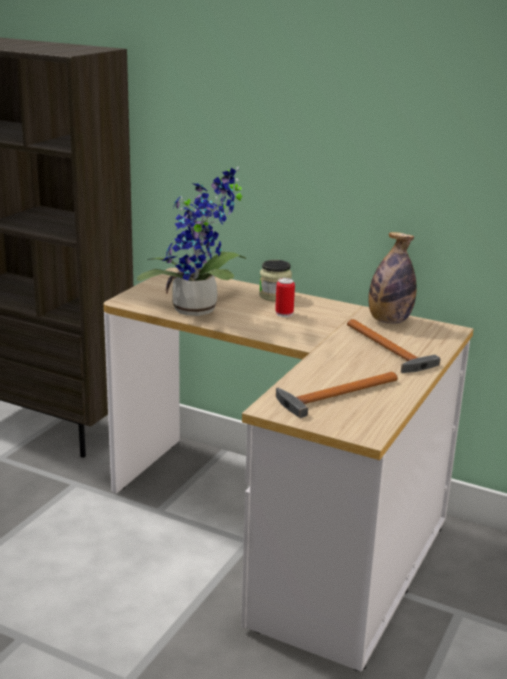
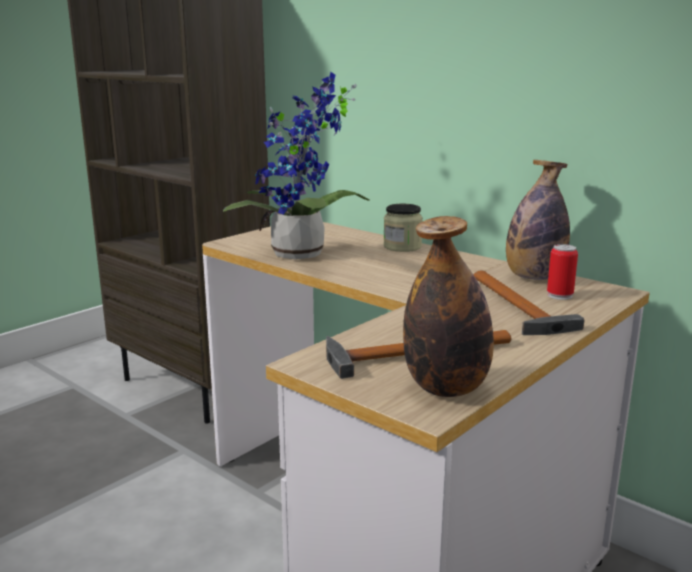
camera: 15 degrees right, 5 degrees down
(284, 314) = (402, 263): can -> can (559, 295)
(371, 418) = (446, 388): none -> bottle

